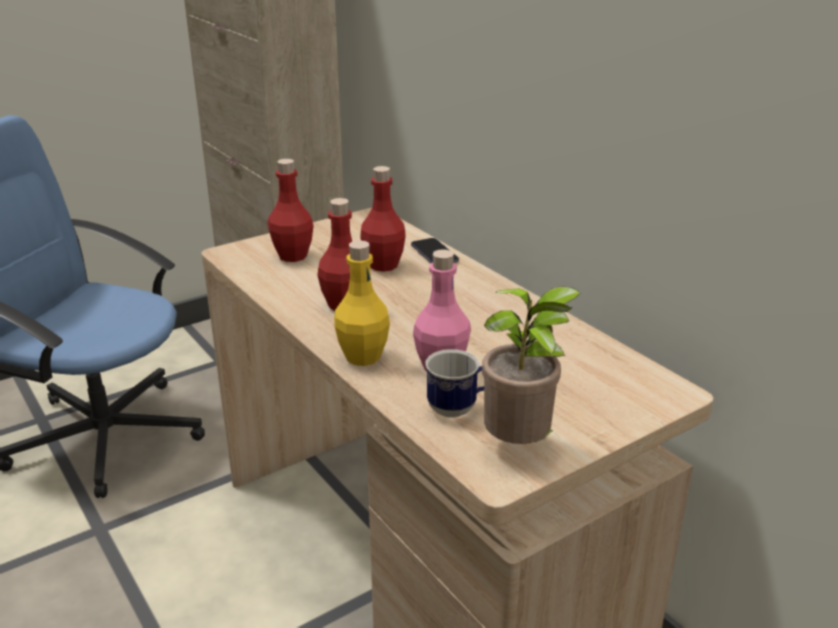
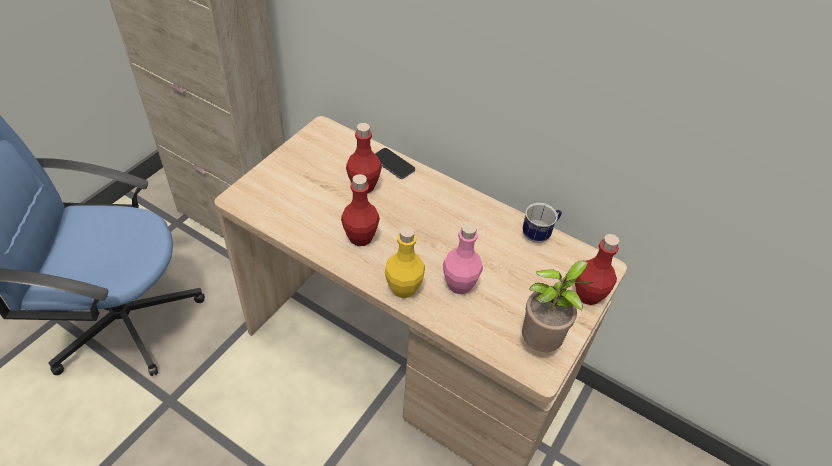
camera: 25 degrees left, 20 degrees up
(292, 256) = (290, 191): red bottle -> red bottle (588, 295)
(459, 408) = (489, 320): mug -> mug (539, 234)

